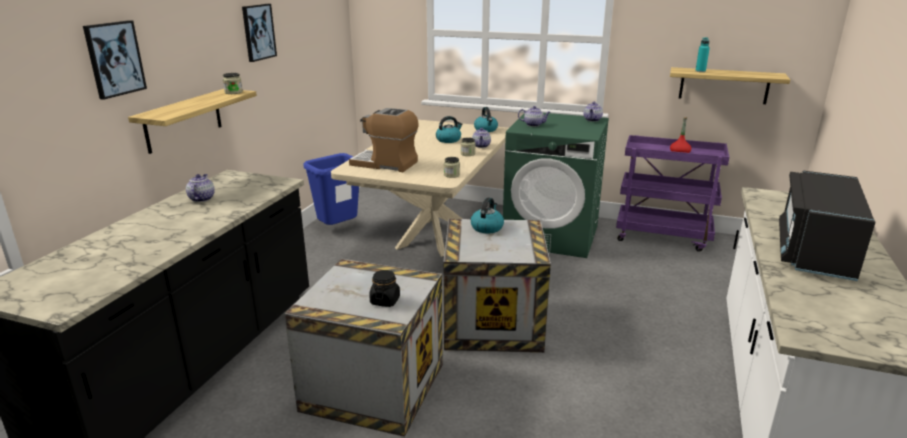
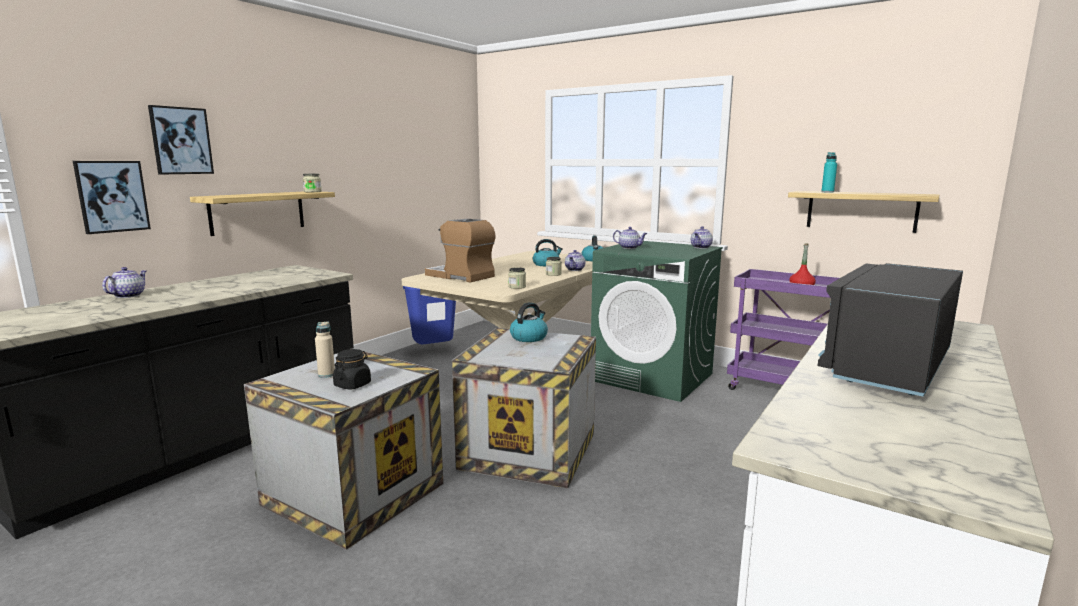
camera: 15 degrees right, 10 degrees down
(201, 198) = (242, 279): teapot -> teapot (128, 295)
(258, 32) = (360, 146): picture -> picture (112, 196)
(350, 292) = (326, 374): none -> beige bottle

